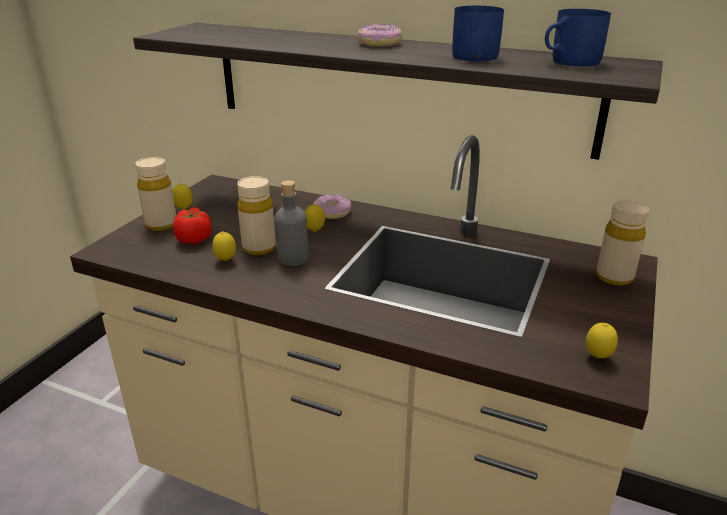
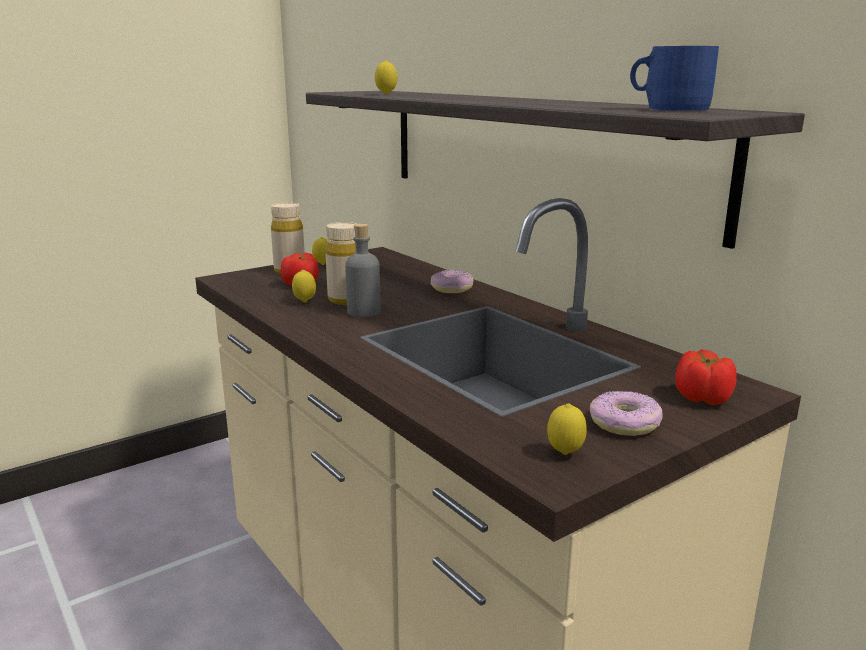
camera: 30 degrees right, 10 degrees down
(314, 231) = (413, 298): lemon -> lemon (386, 94)
(380, 43) = (505, 98): donut -> donut (625, 423)
(472, 55) = (572, 103): blue mug -> none
(614, 277) = (703, 398): beige bottle -> tomato

